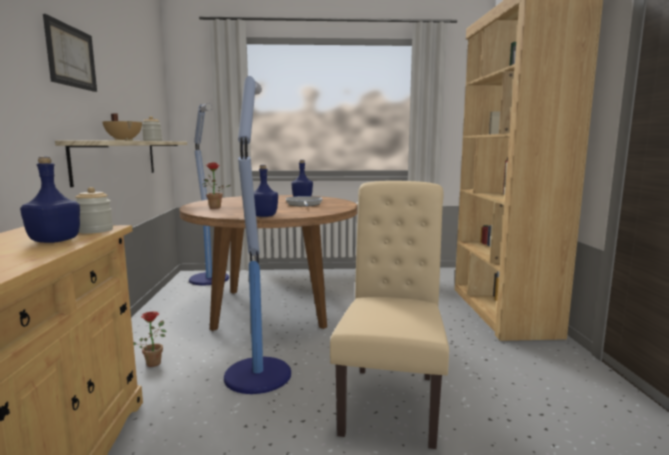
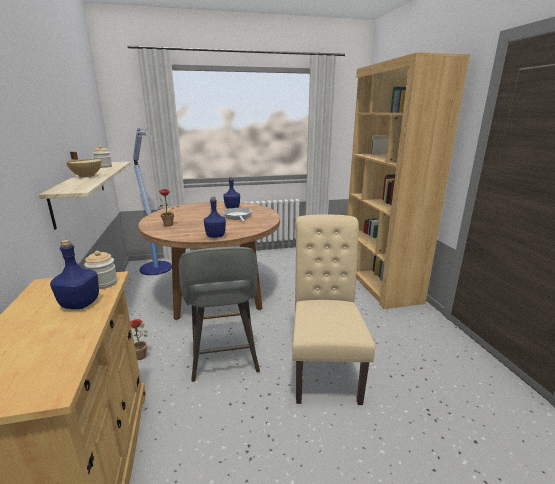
camera: 10 degrees left, 10 degrees up
(71, 56) = (37, 112): picture -> none
(257, 373) = (224, 357): floor lamp -> grey stool

